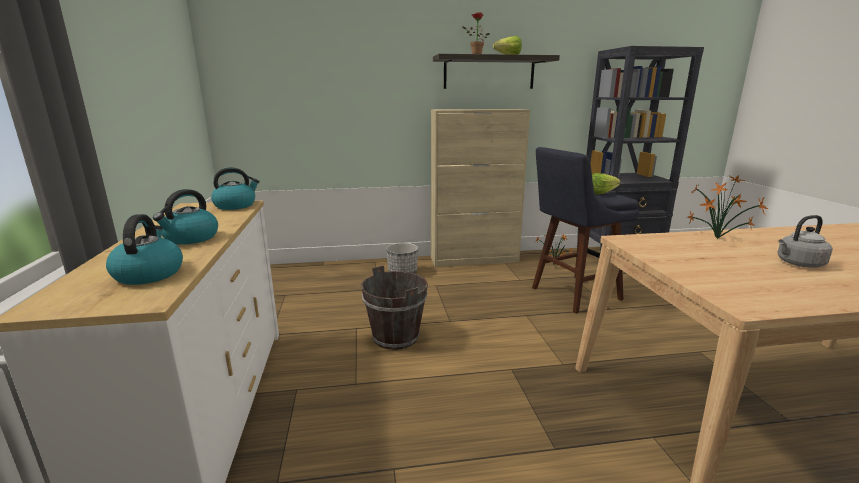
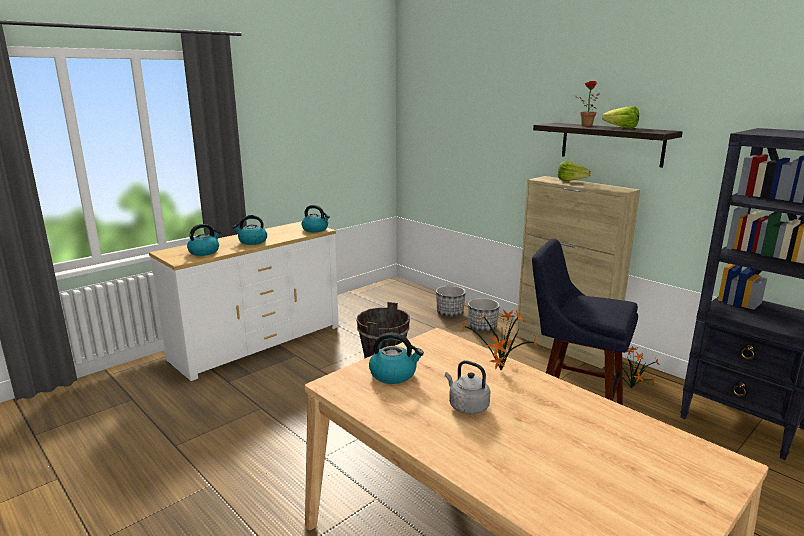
camera: 55 degrees right, 0 degrees up
(355, 274) = (450, 313): none -> planter
(604, 193) = (608, 310): lettuce -> lettuce (573, 181)
(719, 273) = (394, 374): none -> kettle

